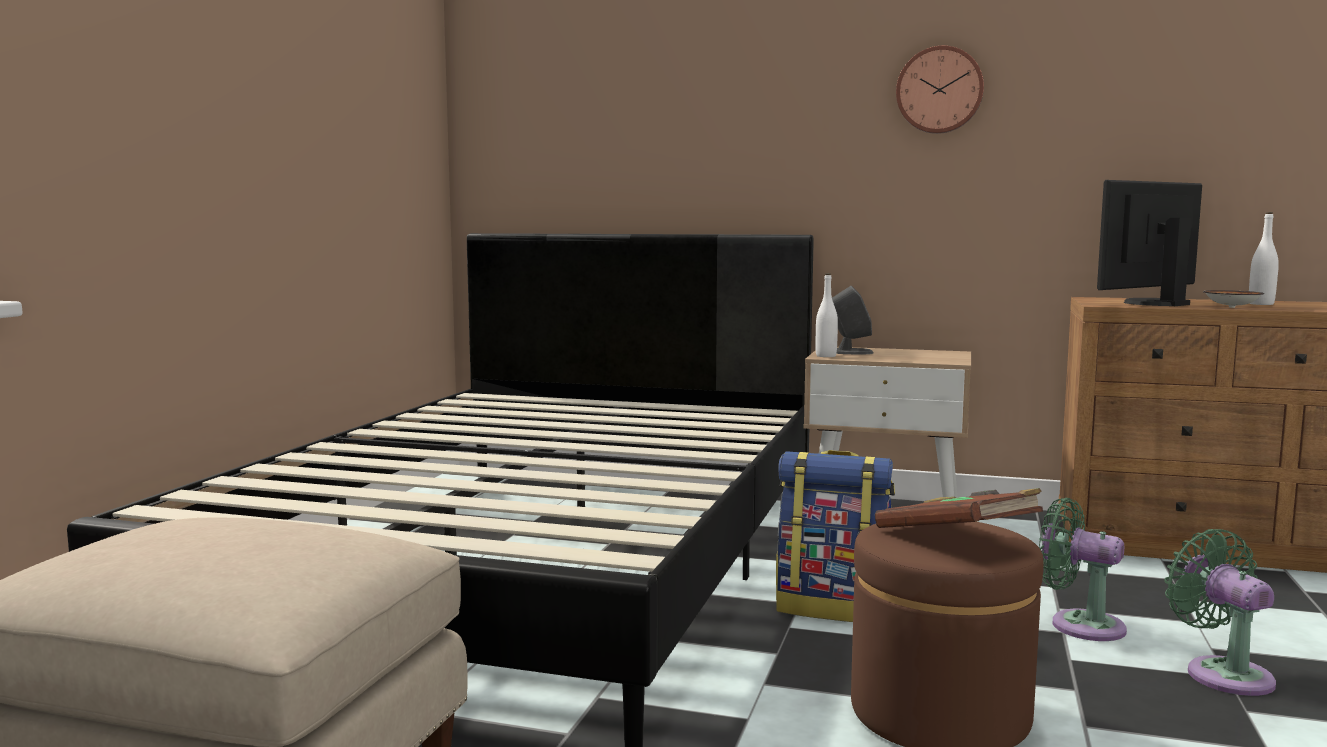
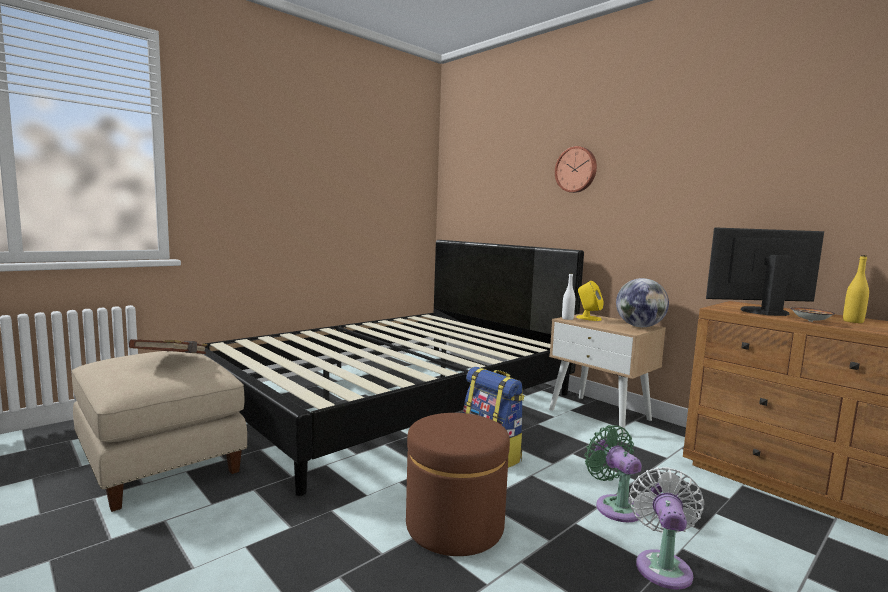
camera: 30 degrees right, 0 degrees up
(850, 352) = (588, 318): grey speaker -> yellow speaker
(939, 90) = (659, 168): wall clock -> wall clock (576, 170)
(942, 354) = (639, 326): none -> globe
(956, 540) = (462, 431): brown book -> brown book (172, 360)
(1223, 673) = (662, 565): green fan -> white fan
(1261, 304) = (853, 321): white bottle -> yellow bottle

